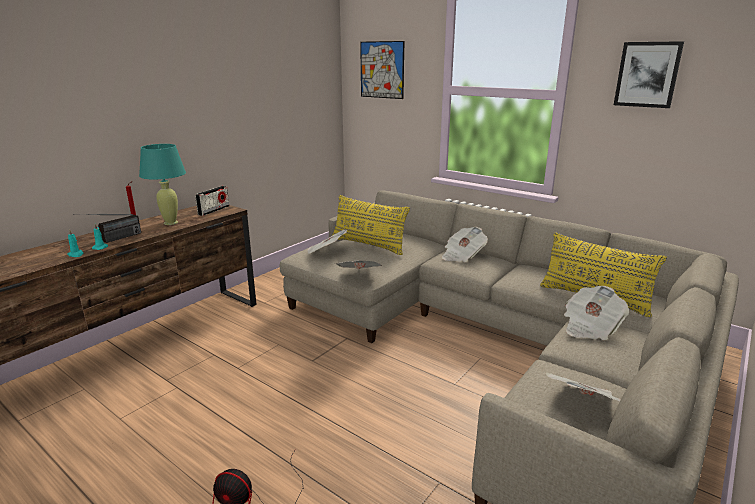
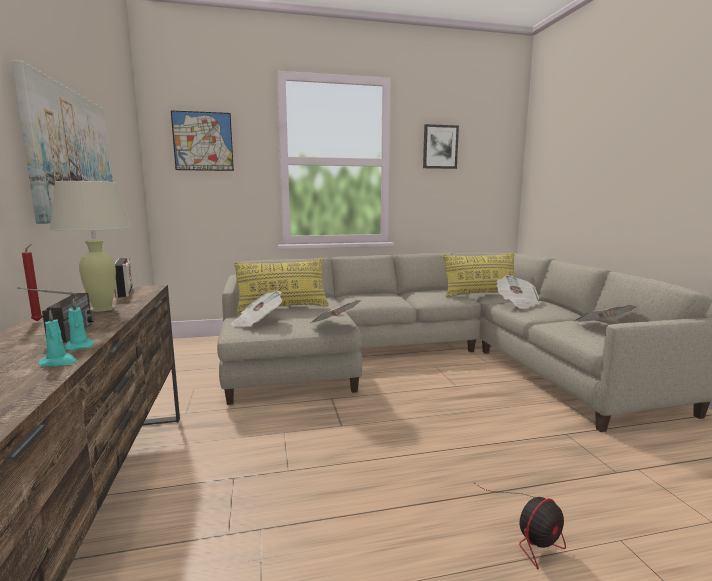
camera: 50 degrees left, 10 degrees down
(170, 223) = (102, 309): turquoise table lamp -> beige table lamp
(211, 111) = (72, 156): none -> picture
(462, 256) = (366, 296): newspaper -> none

